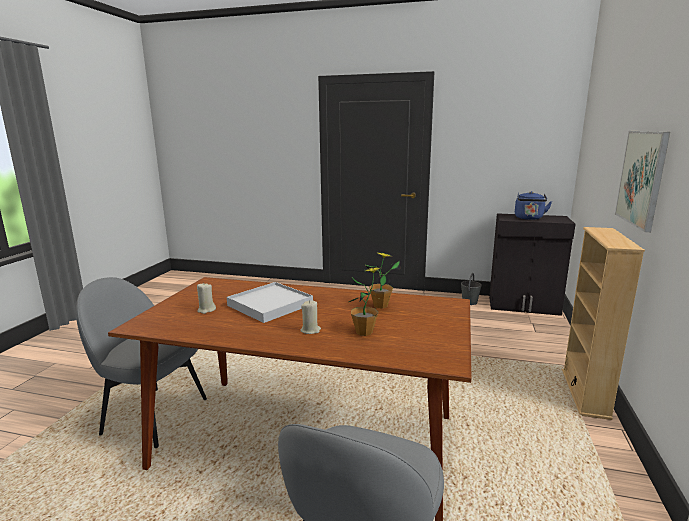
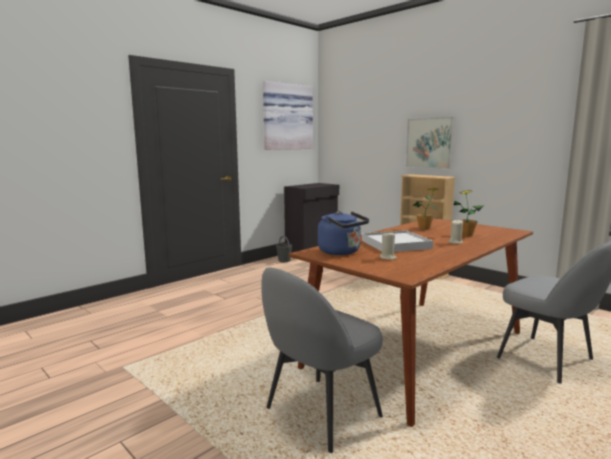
camera: 60 degrees left, 5 degrees down
(515, 123) = (286, 117): none -> picture
(529, 218) = (311, 185): blue kettle -> blue kettle (341, 252)

